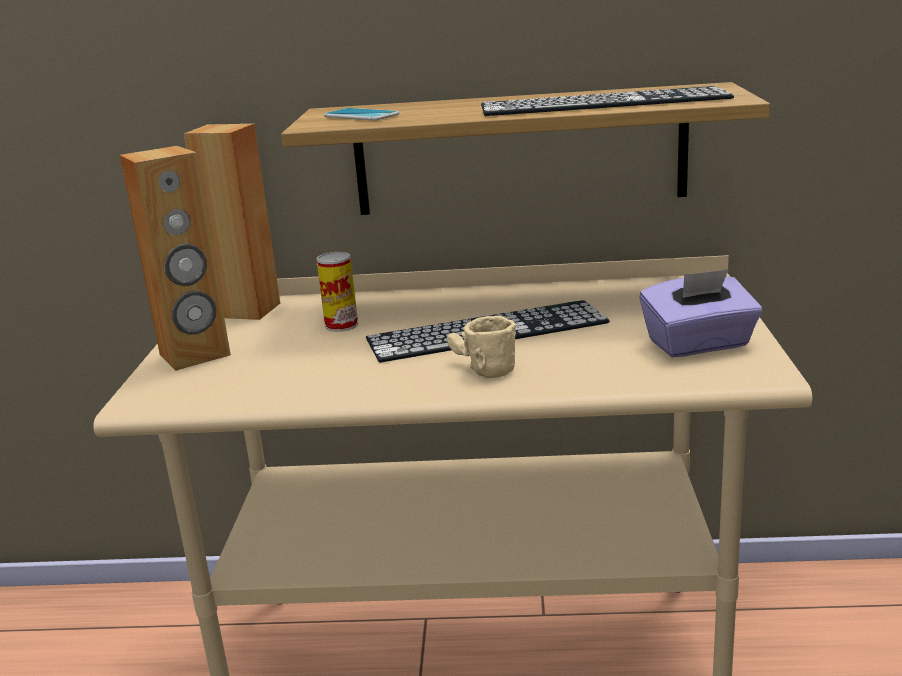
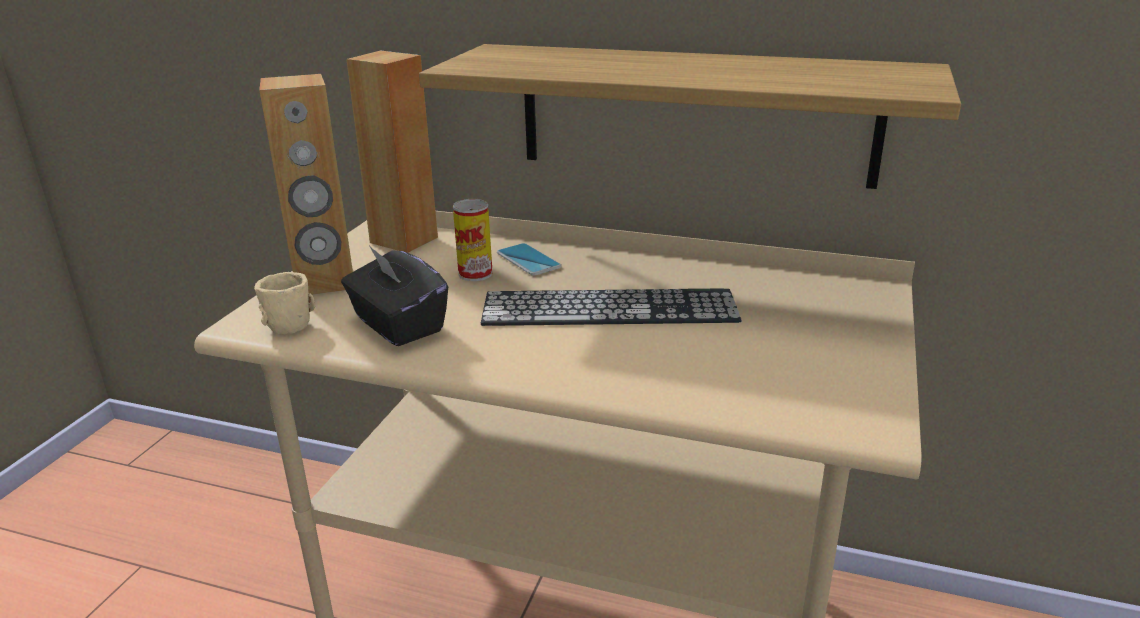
camera: 15 degrees right, 5 degrees up
(297, 375) = (397, 325): none -> black tissue box
(361, 116) = (515, 60): phone -> phone (528, 260)
(479, 369) = (572, 354): beige mug -> beige mug (281, 322)
(603, 102) = (772, 76): keyboard -> none
(699, 344) = (822, 371): purple tissue box -> none

